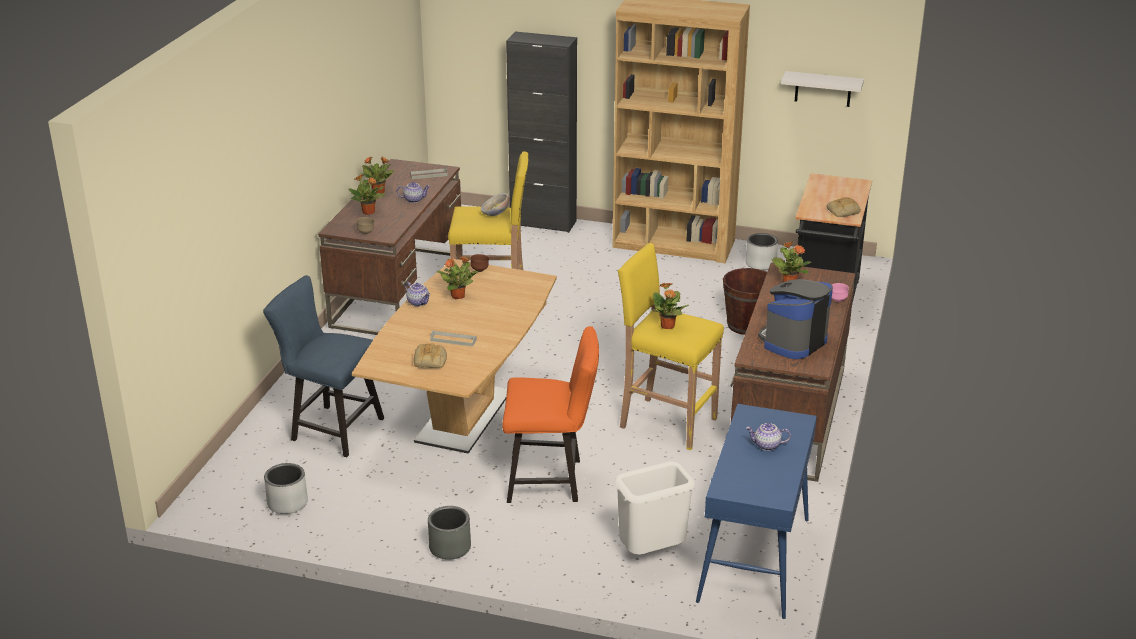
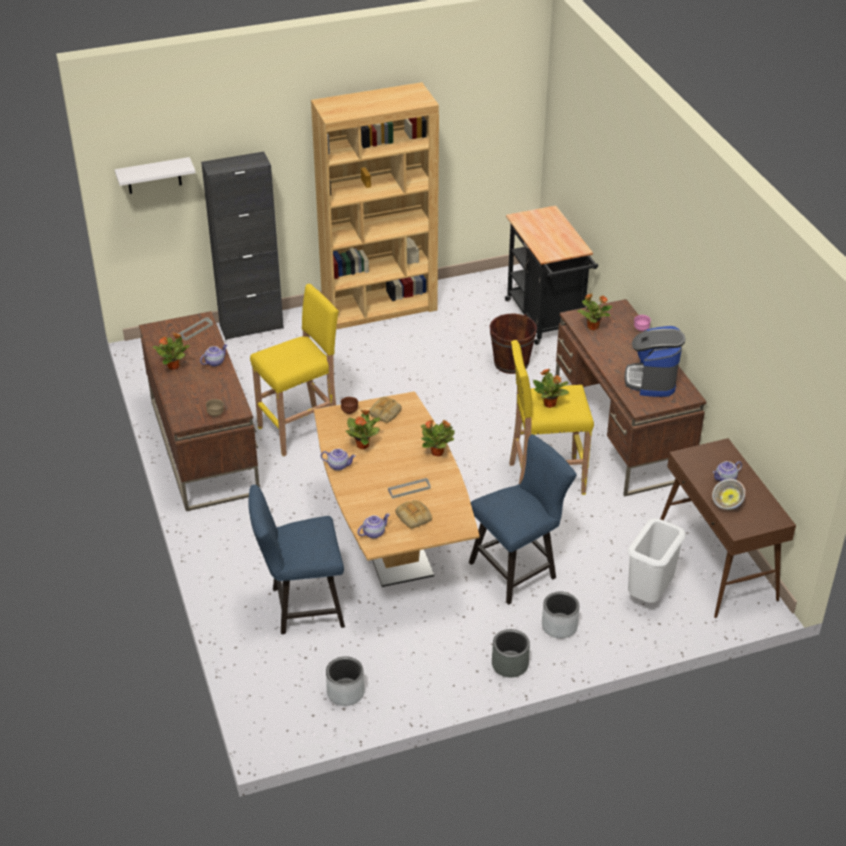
camera: 35 degrees left, 10 degrees up
(369, 212) = (191, 391): potted plant -> potted plant (438, 452)
(381, 358) = (373, 532): none -> teapot
(495, 214) = (296, 349): bowl -> bowl (727, 504)
(551, 480) = (518, 569): orange chair -> blue chair
(754, 560) = (716, 565): blue console table -> brown console table
(760, 264) = (463, 300): grey planter -> grey planter (559, 626)
(823, 89) = (487, 137): white shelf -> white shelf (154, 176)
(843, 211) = (568, 244): bread -> bread (385, 413)

